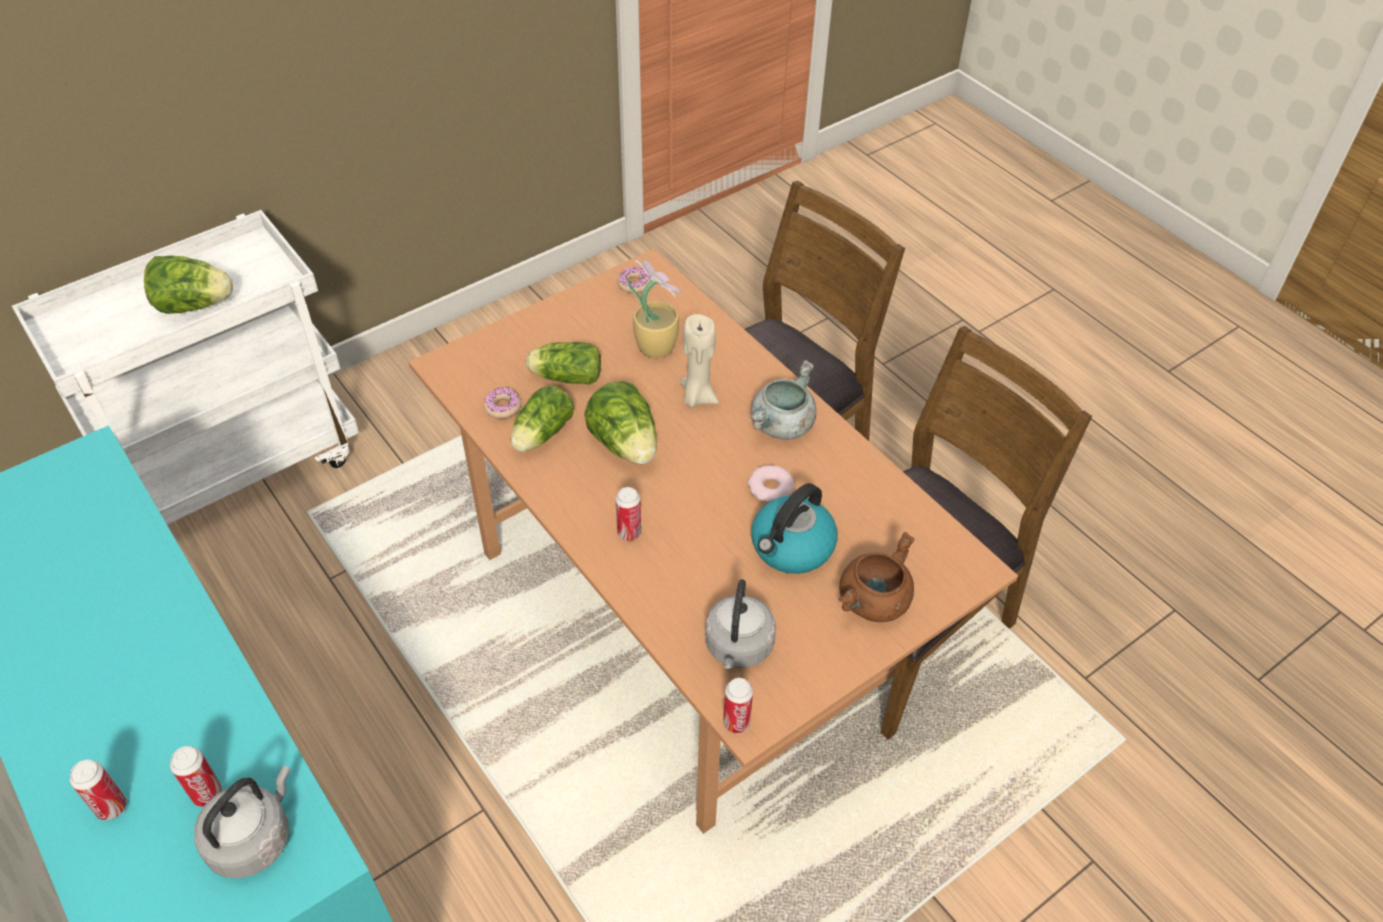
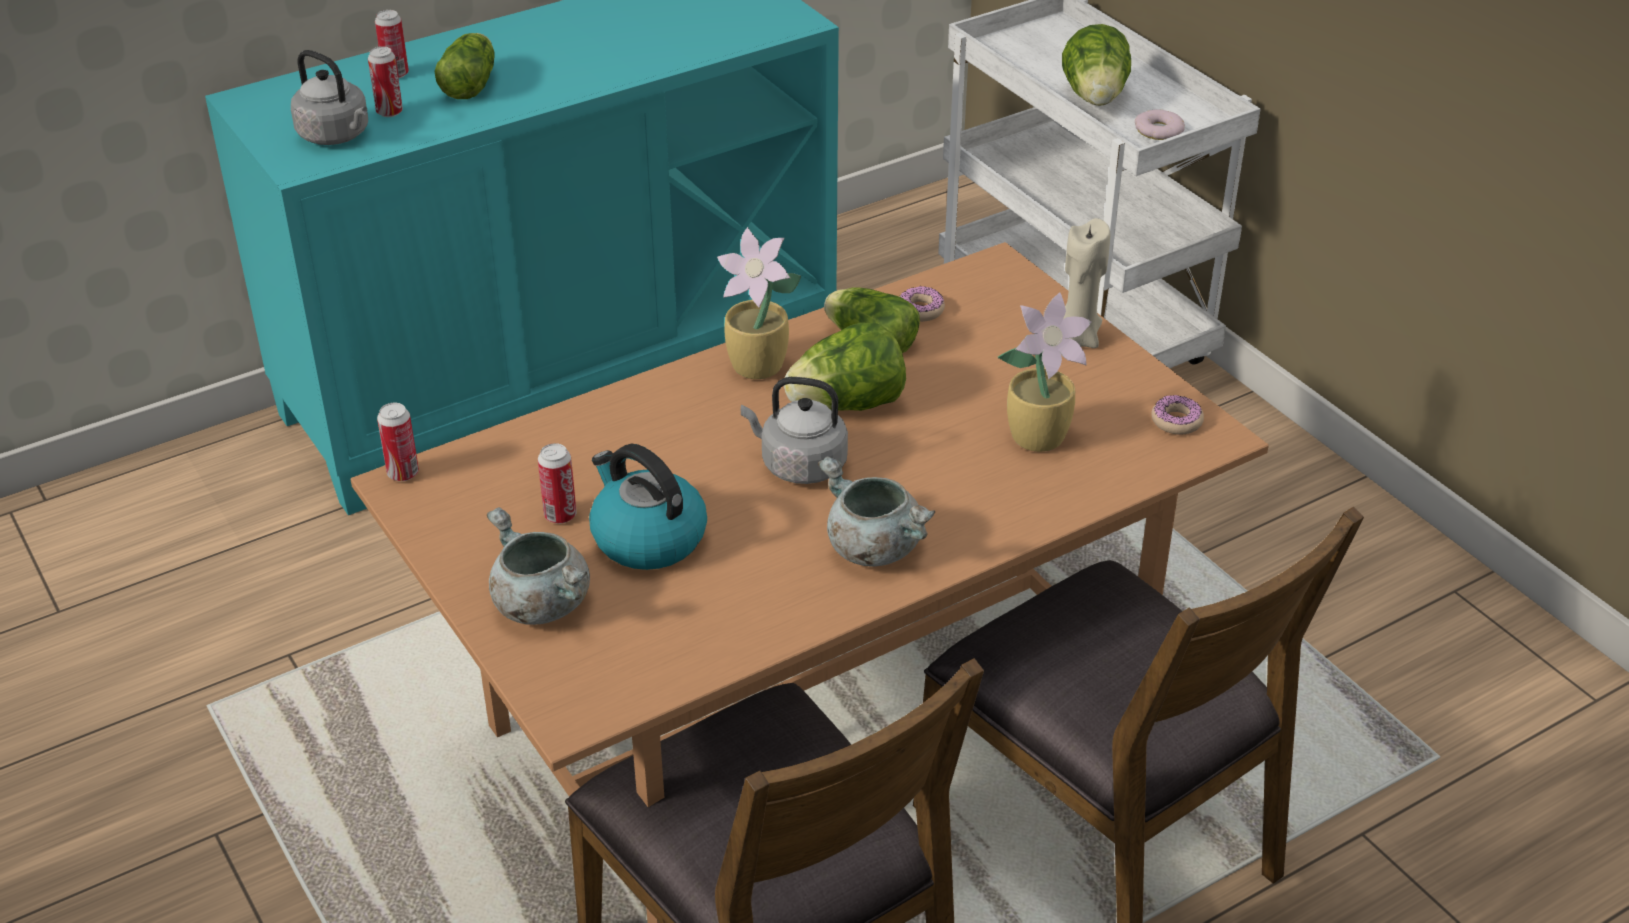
camera: 95 degrees right, 10 degrees down
(564, 377) = (976, 357): lettuce -> lettuce (471, 83)
(579, 498) = (759, 368): none -> potted plant
(629, 533) = (697, 404): can -> can (560, 515)
(697, 397) = (934, 470): beige candle -> beige candle (1076, 339)
(738, 648) = (503, 481): grey kettle -> grey kettle (799, 465)
(770, 488) = (754, 527): donut -> donut (1158, 130)
(873, 603) = (539, 604): brown cooking pot -> grey cooking pot

